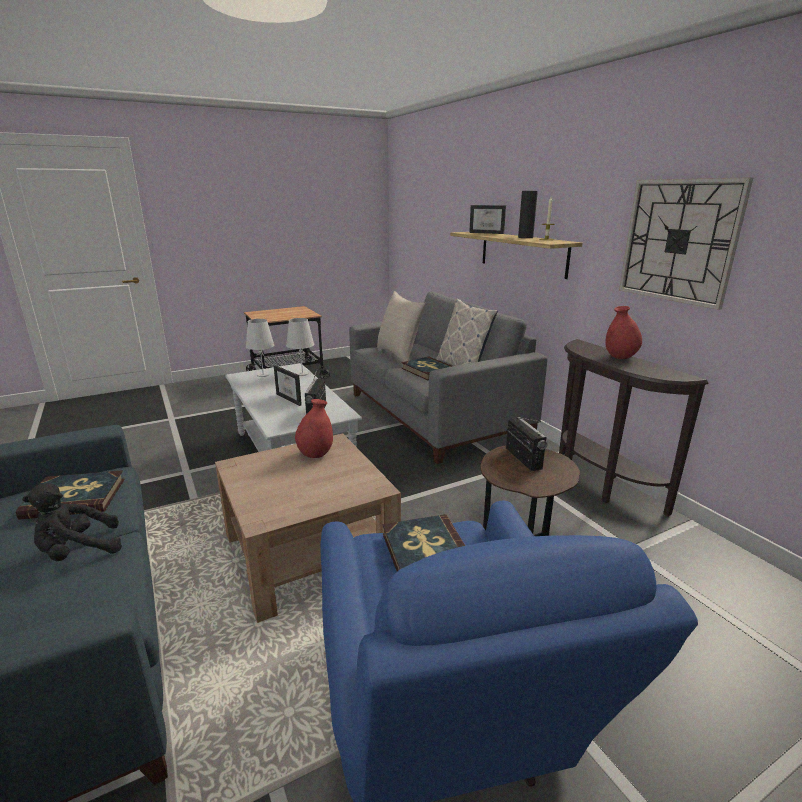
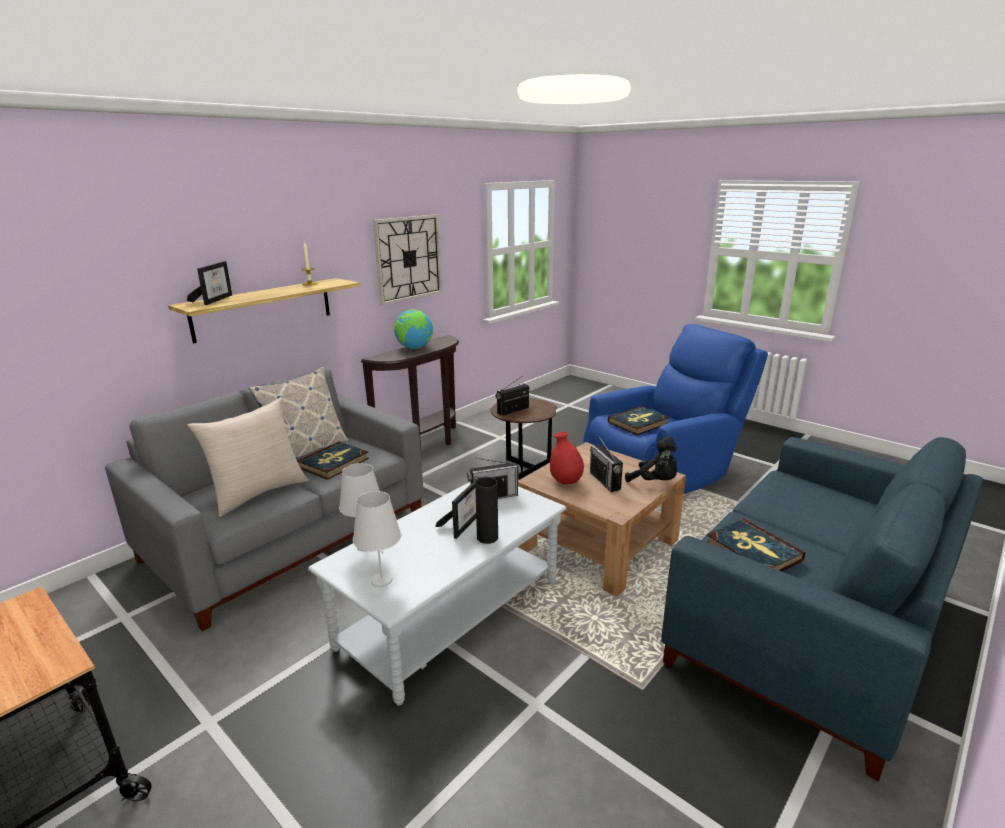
camera: 110 degrees left, 0 degrees up
(78, 551) = (777, 516): black plush toy -> black plush toy (655, 482)
(294, 475) = (604, 481): none -> radio
(525, 237) = (286, 288): black vase -> black vase (487, 537)
(620, 358) = (414, 348): red vase -> globe

